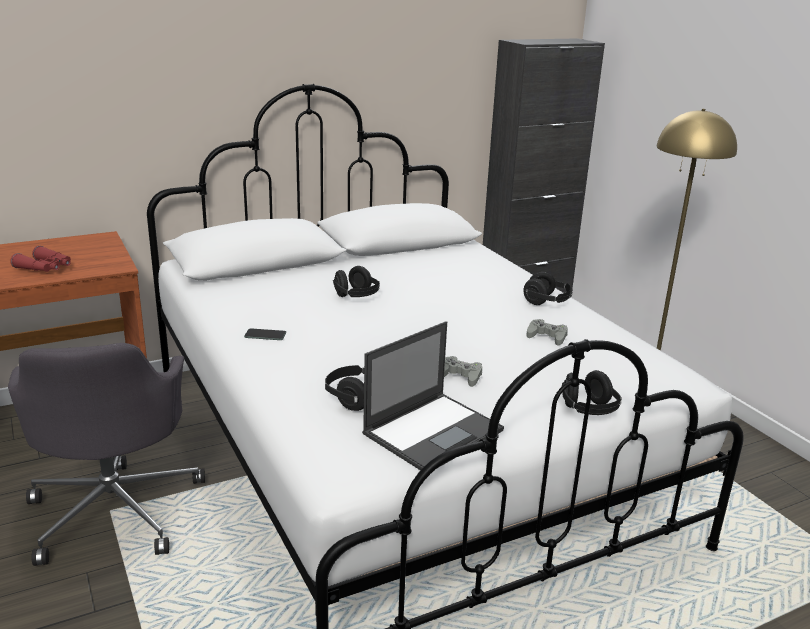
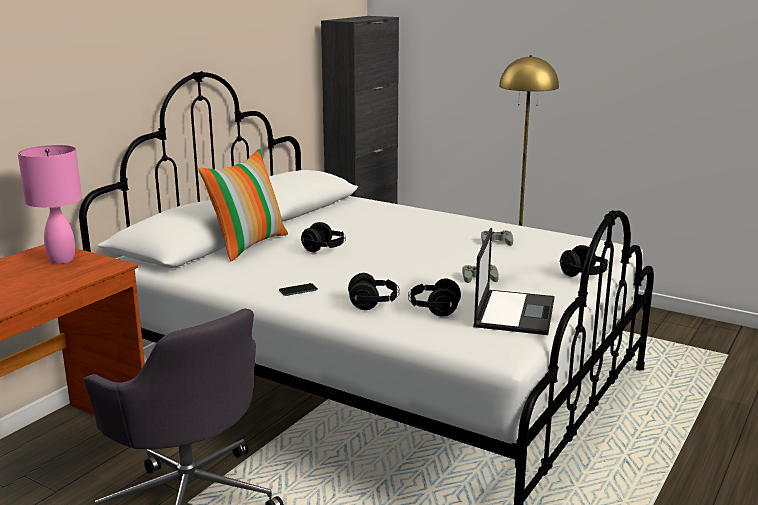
camera: 30 degrees left, 5 degrees down
(46, 268) = (42, 281): red binoculars -> none
(93, 250) = (61, 259): none -> pink table lamp
(298, 273) = (248, 245): none -> pillow
(547, 302) = (464, 222): black headphones -> black headphones (374, 304)

